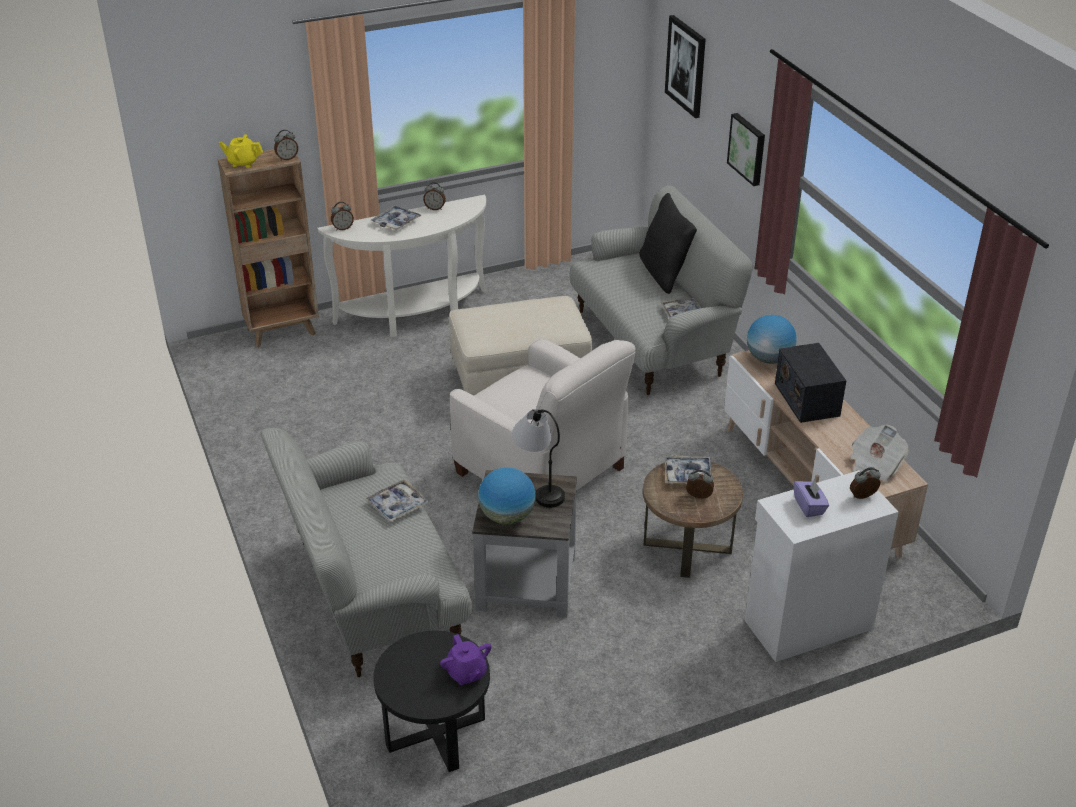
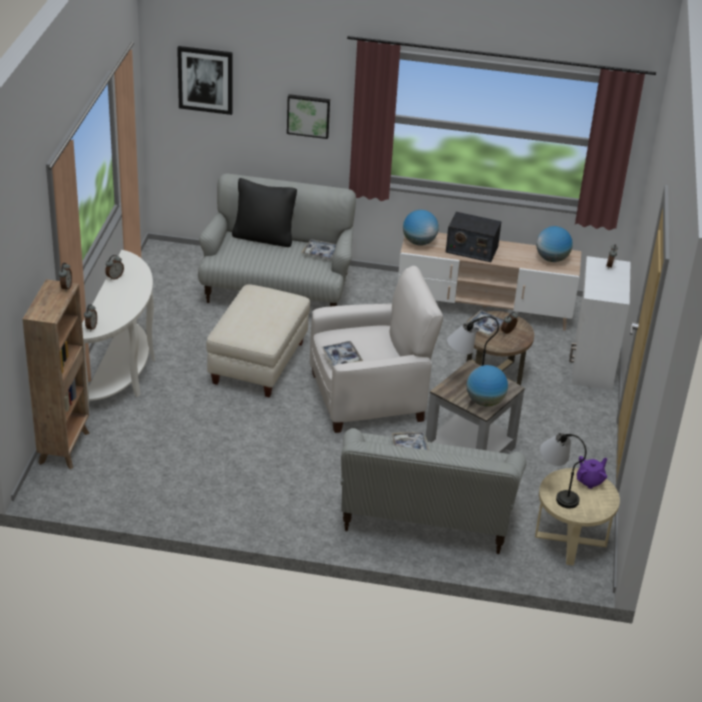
camera: 60 degrees left, 0 degrees up
(243, 163) = (46, 309): yellow teapot -> none
(396, 222) = (113, 301): tray -> tray (341, 357)
(420, 650) = (556, 491): none -> table lamp
(435, 732) = (570, 539): black side table -> beige side table
(466, 673) = (590, 481): purple teapot -> purple teapot turned 45 degrees counterclockwise
(809, 506) = (603, 285): purple tissue box -> none
(874, 466) = (552, 259): newspaper -> globe

